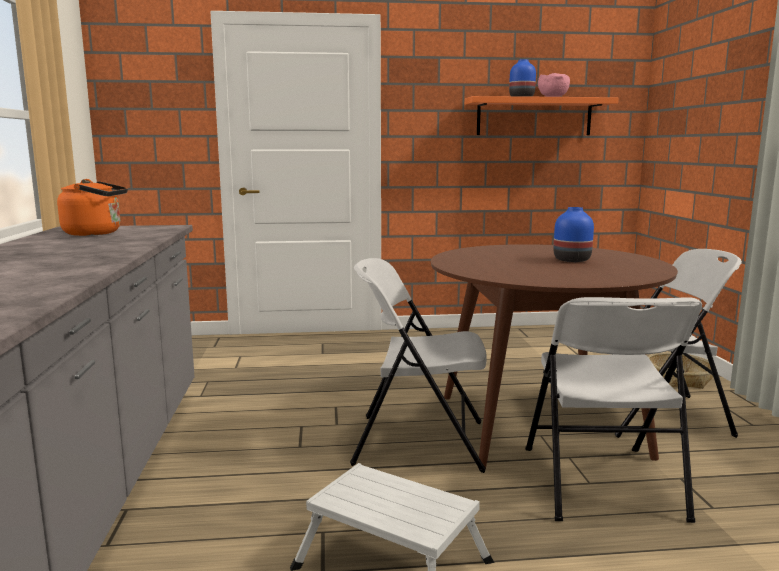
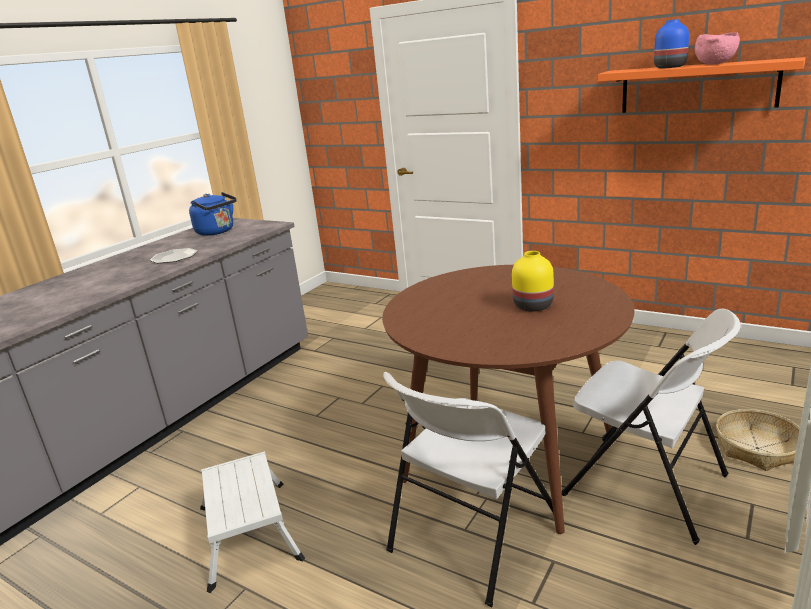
camera: 40 degrees right, 10 degrees up
(96, 233) = (217, 232): orange kettle -> blue kettle
(98, 249) = (174, 257): none -> plate
(420, 442) = (395, 439): white chair -> none
(571, 260) = (532, 306): blue vase -> yellow vase

